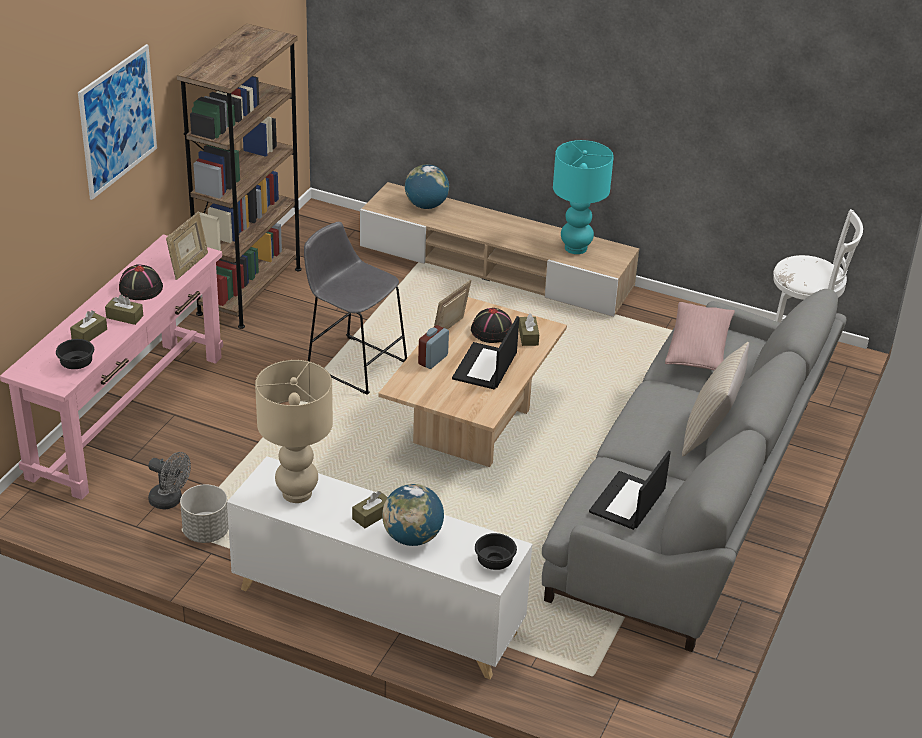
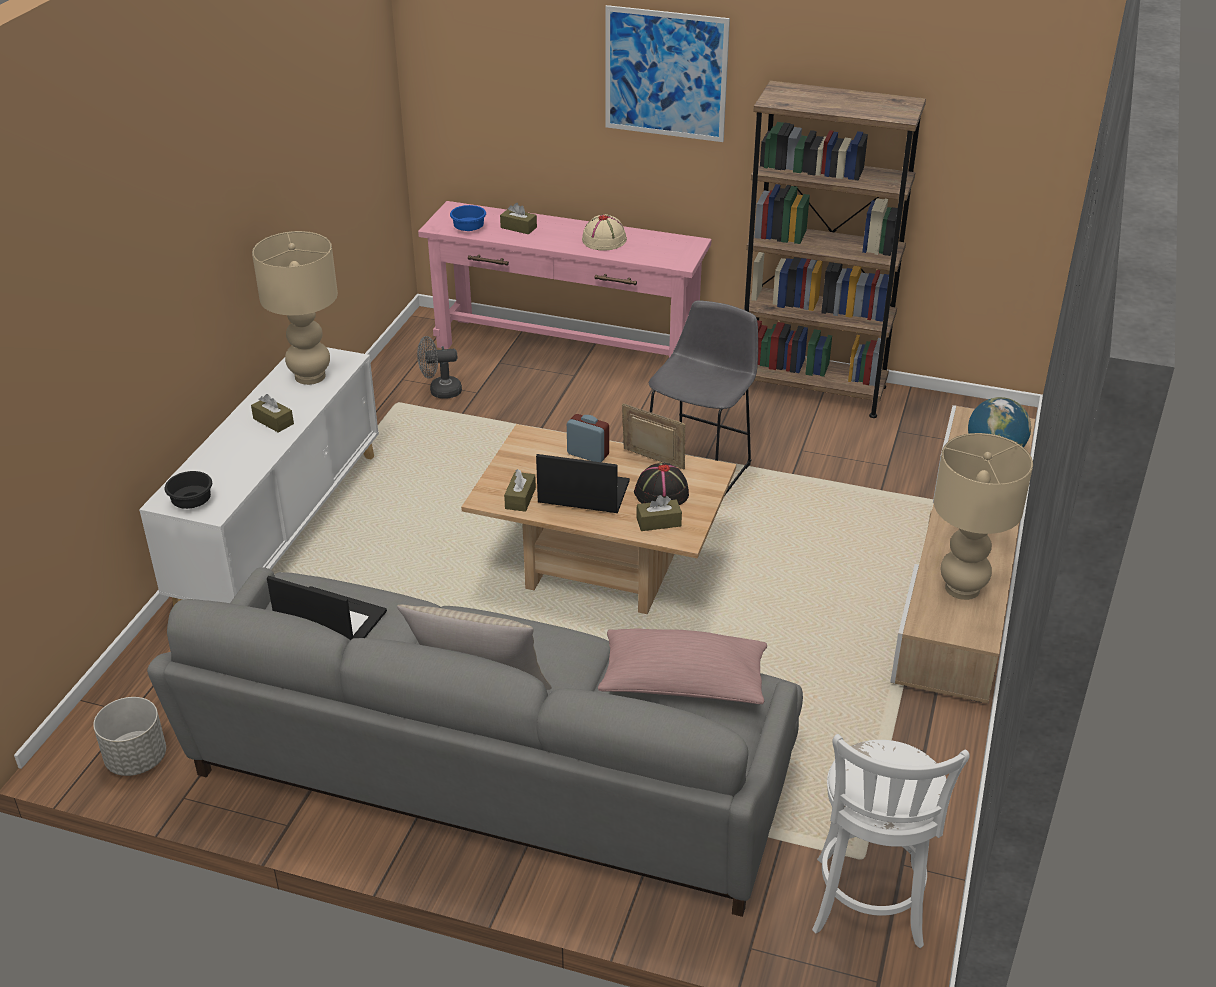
camera: 85 degrees right, 0 degrees up
(78, 364) = (468, 229): black bowl -> blue bowl
(124, 317) = (552, 239): brown tissue box -> brown tissue box (520, 498)
(140, 288) = (604, 240): black hat -> beige hat
(170, 501) = (440, 391): grey fan -> grey fan turned 60 degrees clockwise
(189, 266) = (654, 258): picture frame -> none
(206, 532) = (395, 416): grey planter -> grey planter (136, 759)
(412, 537) = (236, 448): globe -> none
(576, 248) = (962, 589): turquoise table lamp -> beige table lamp

